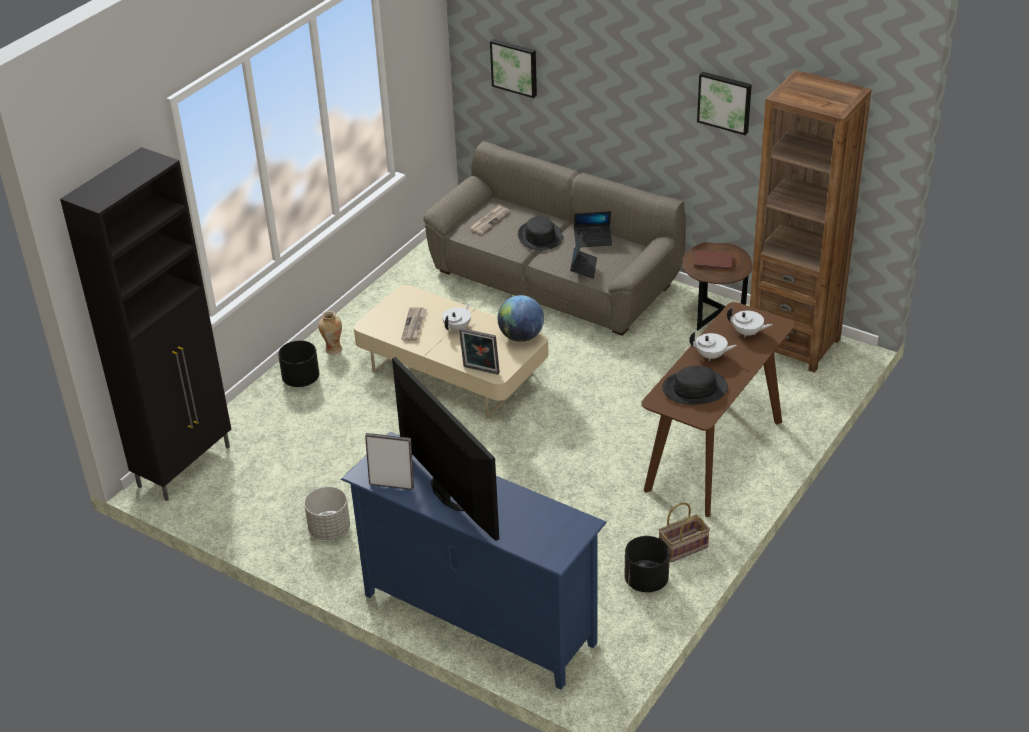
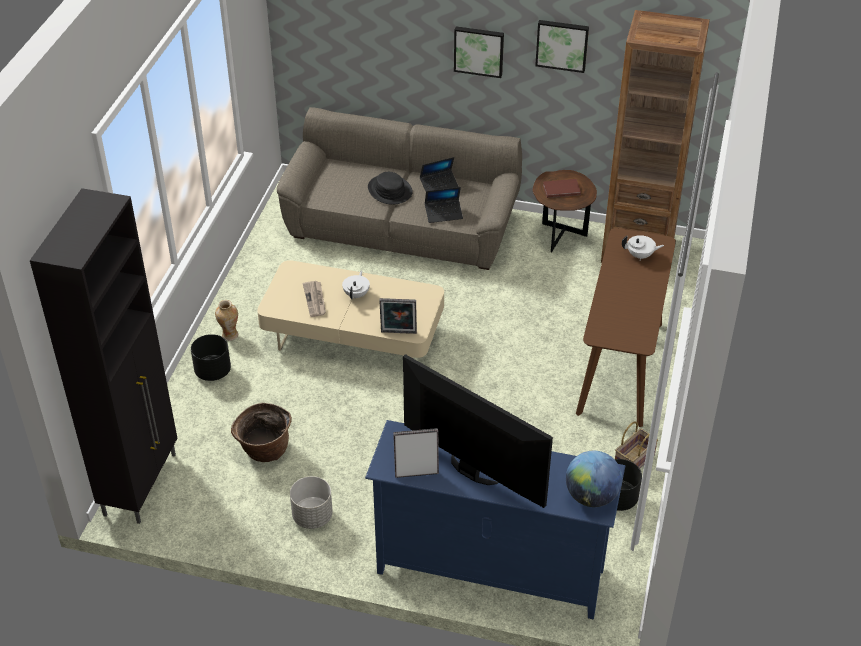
camera: 20 degrees left, 5 degrees up
(313, 460) = (264, 450): none -> basket
(490, 221) = (336, 183): newspaper -> none
(515, 67) = (341, 35): picture -> picture (479, 50)
(521, 337) = (419, 292): globe -> globe (591, 496)
(583, 267) = (443, 214): laptop -> laptop turned 90 degrees clockwise
(695, 389) = (622, 318): black hat -> none
(711, 356) = (621, 284): white teapot -> none

